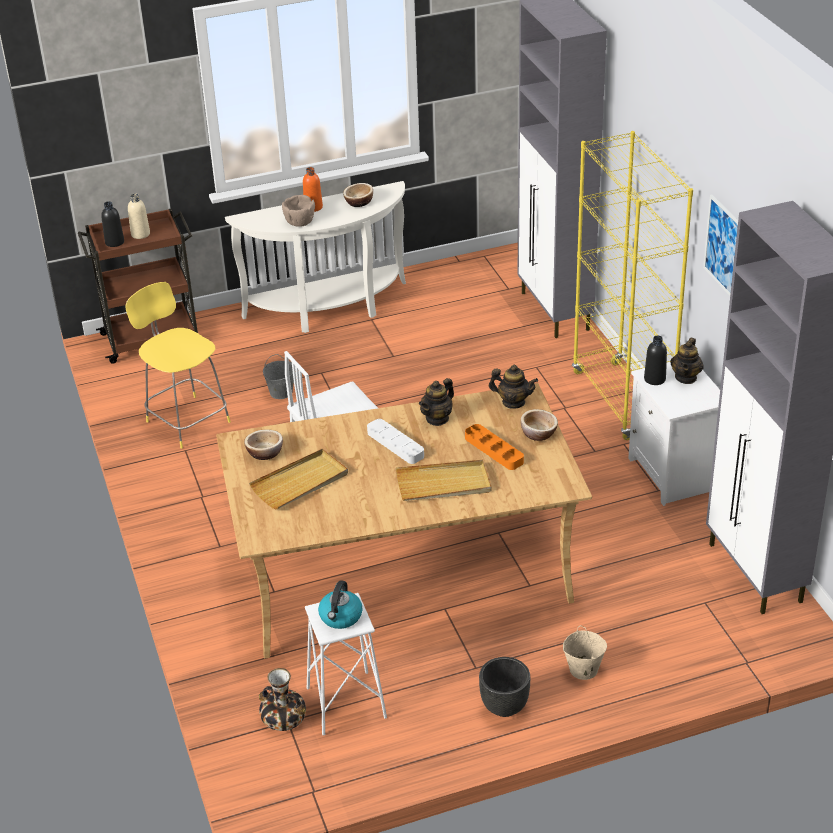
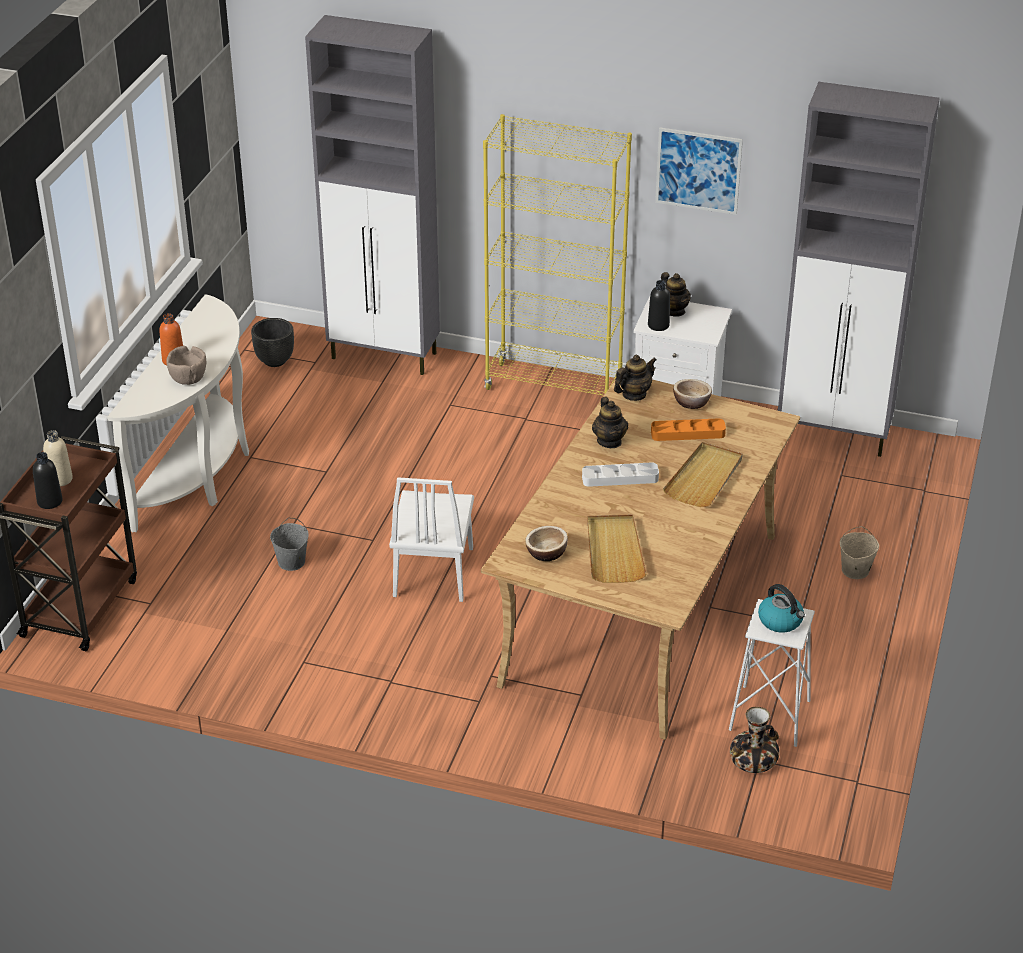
camera: 55 degrees left, 0 degrees up
(186, 420) = (255, 641): yellow stool -> none
(359, 202) = (206, 333): bowl -> none
(505, 707) = (858, 631): black planter -> black planter (275, 361)

